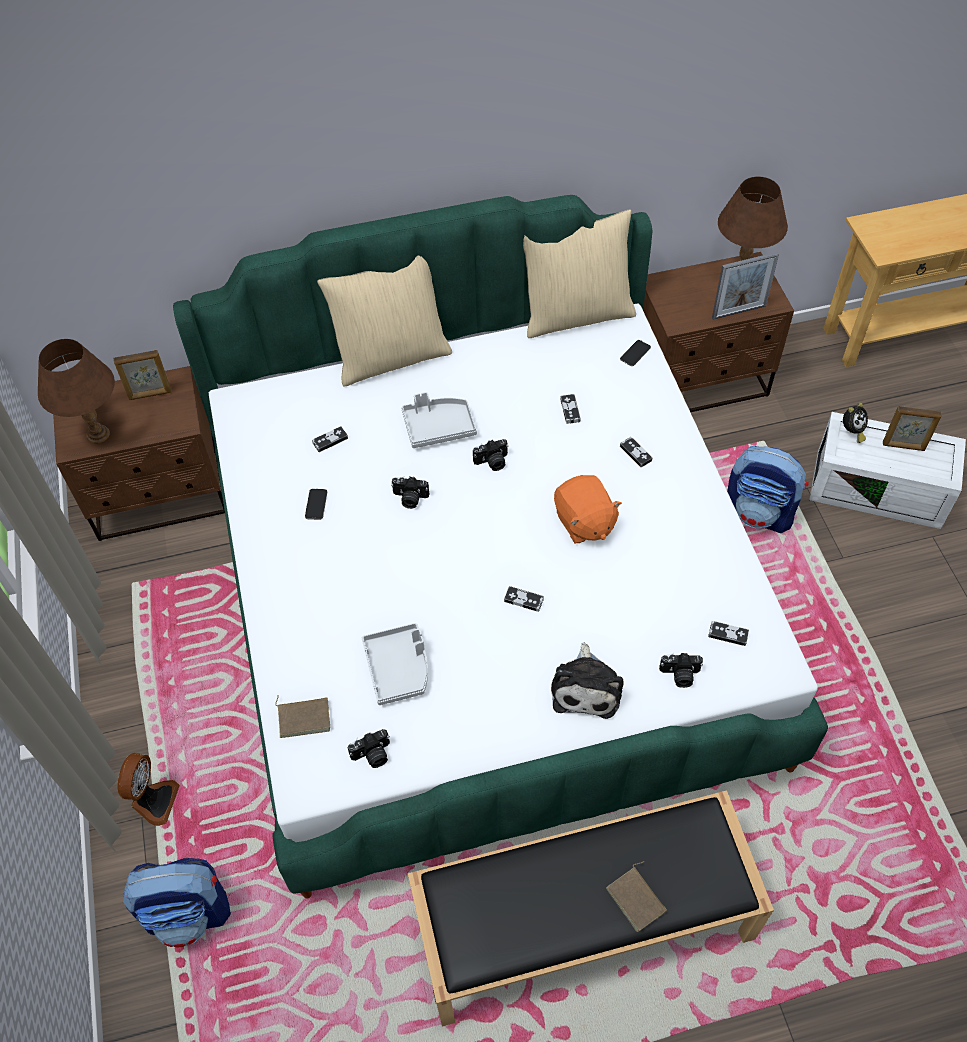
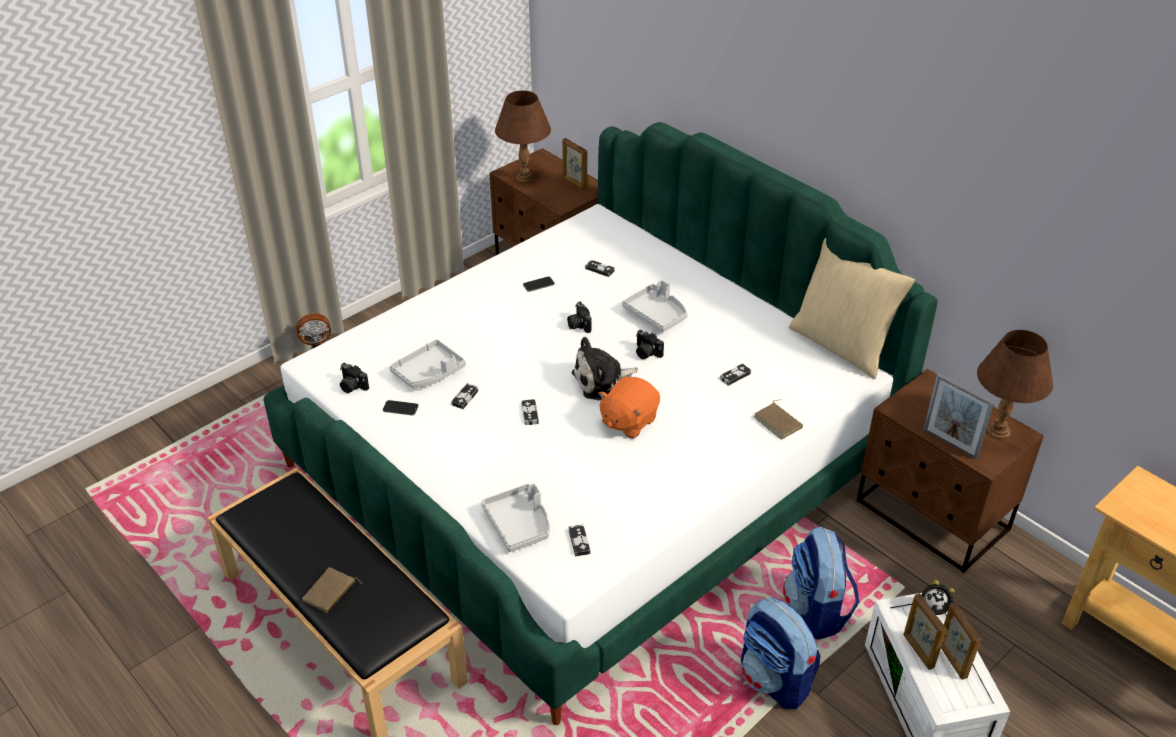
camera: 60 degrees right, 15 degrees down
(189, 912) = (251, 416): backpack -> backpack (775, 680)
(304, 717) = (363, 345): brown book -> brown book (779, 422)
(392, 356) = (703, 268): beige pillow -> none
(586, 687) = (474, 474): plush toy -> plush toy (603, 381)
(635, 353) = (831, 392): phone -> phone (400, 408)
(635, 453) = (723, 427): game controller -> game controller (465, 397)
(680, 675) = (519, 524): camera -> grey tray
(887, 462) = (918, 651): none -> picture frame

